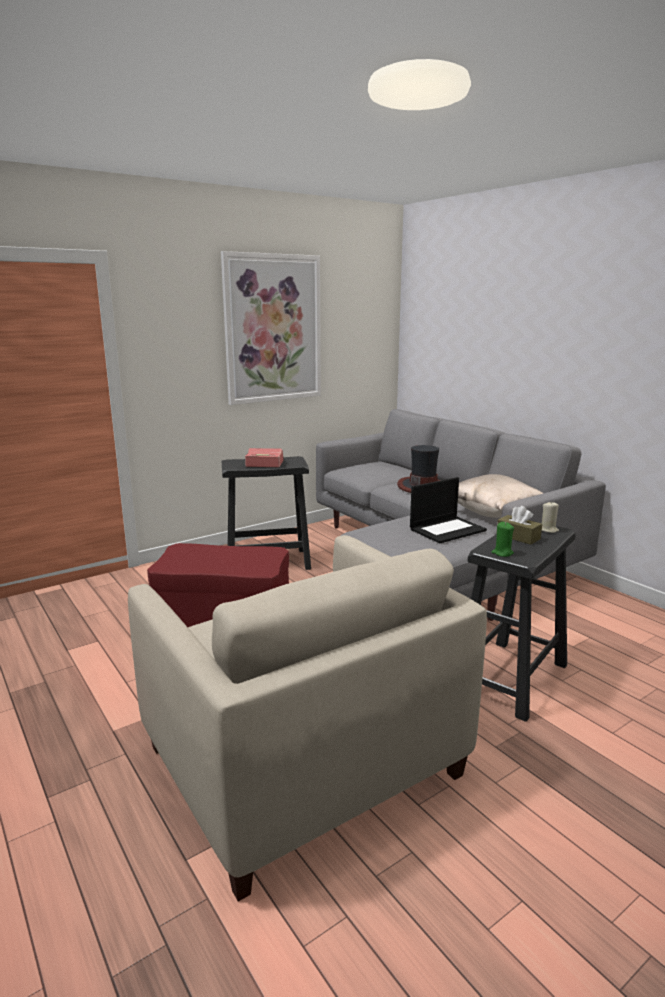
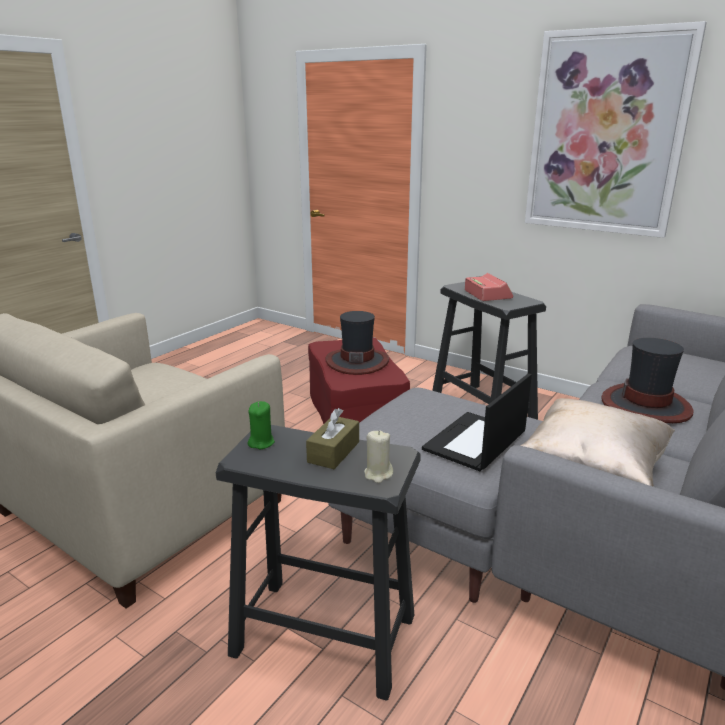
camera: 70 degrees right, 5 degrees up
(225, 558) = (357, 361): none -> hat
(447, 529) = (475, 442): laptop -> laptop turned 90 degrees clockwise

